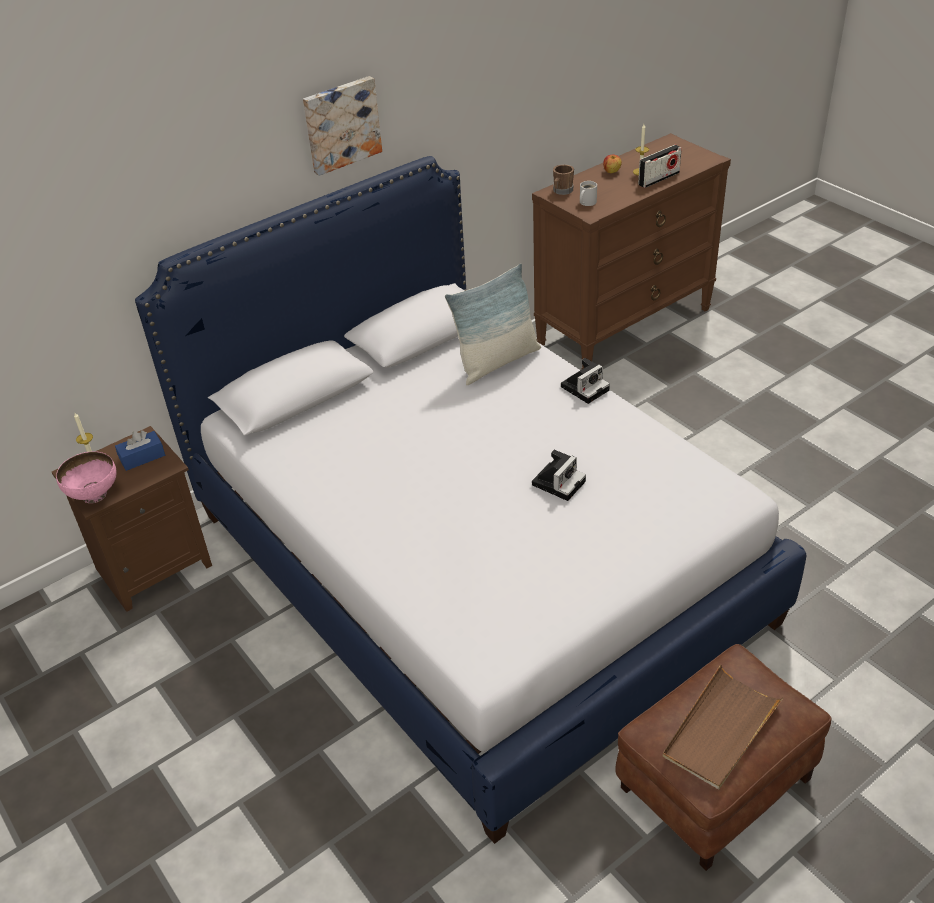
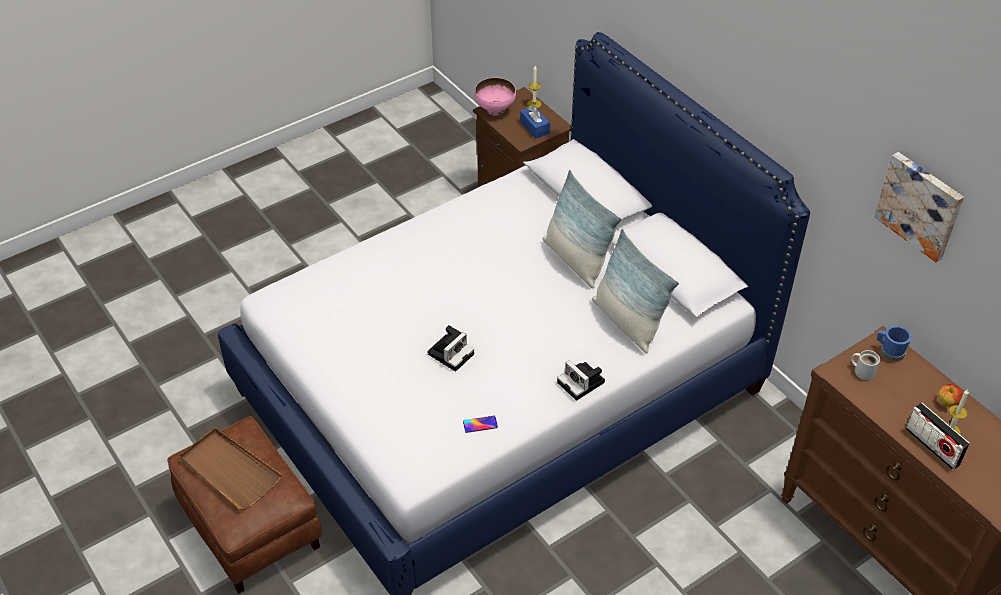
camera: 90 degrees right, 5 degrees up
(341, 124) = (750, 79): picture -> picture (920, 205)
(405, 399) = (576, 260): none -> pillow
(559, 481) = (451, 353): camera -> camera turned 90 degrees counterclockwise
(562, 191) = (889, 351): brown mug -> blue mug
(657, 452) = (480, 424): none -> phone

